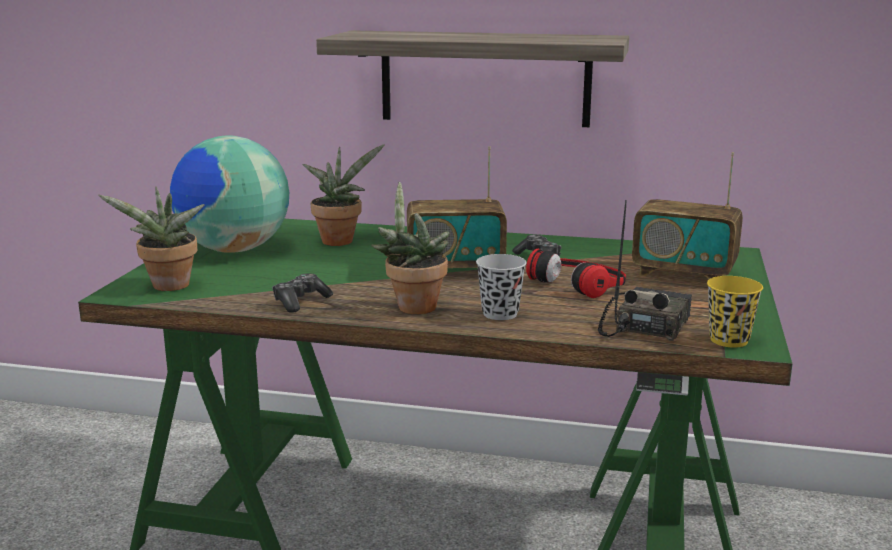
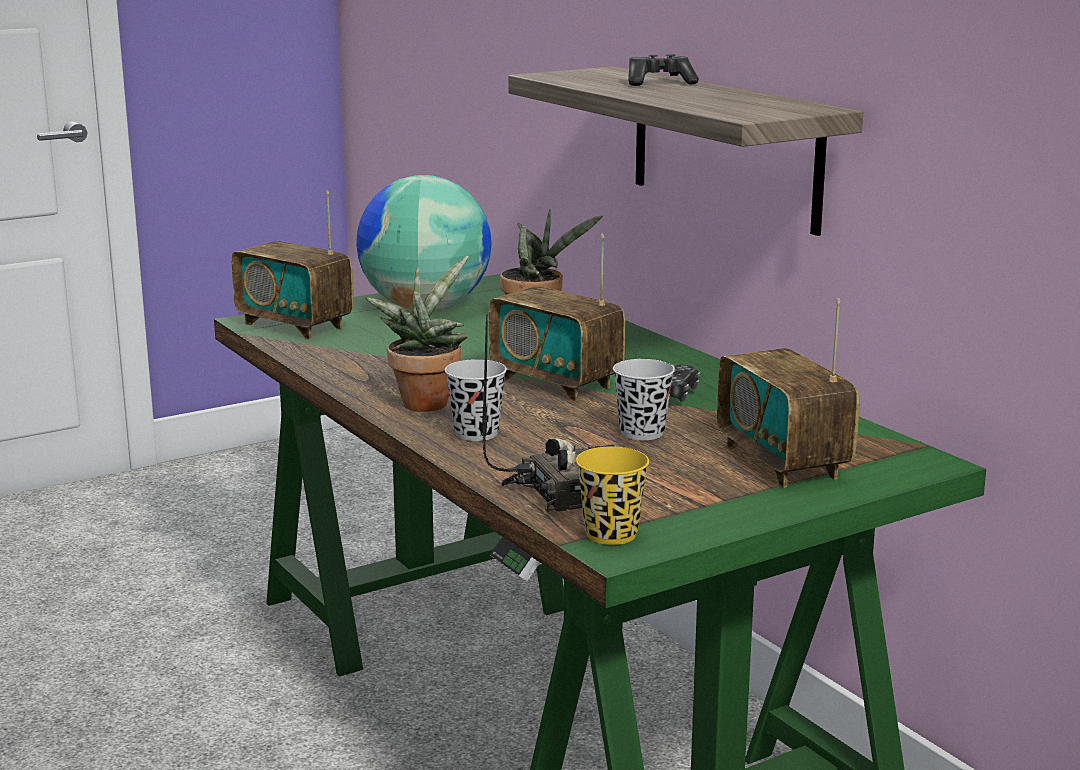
camera: 45 degrees right, 0 degrees up
(168, 287) = (295, 326): potted plant -> radio
(300, 301) = (353, 368): game controller -> game controller (659, 83)
(581, 282) = (642, 433): headphones -> black cup

